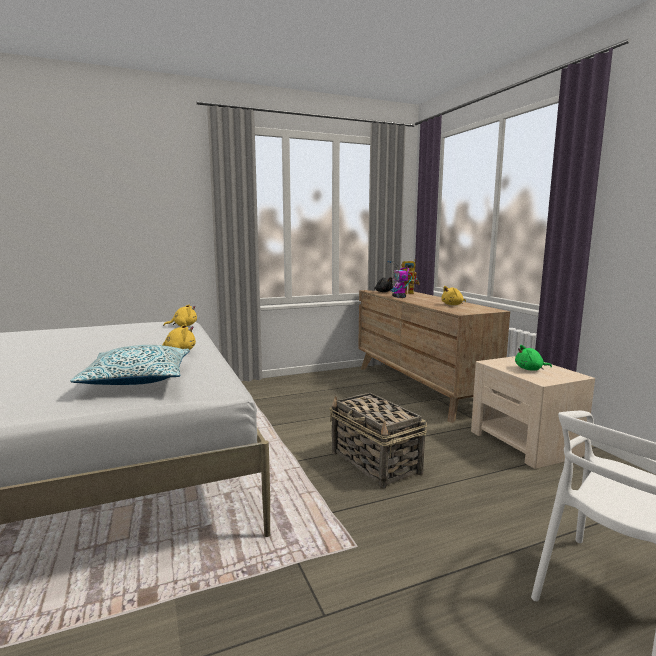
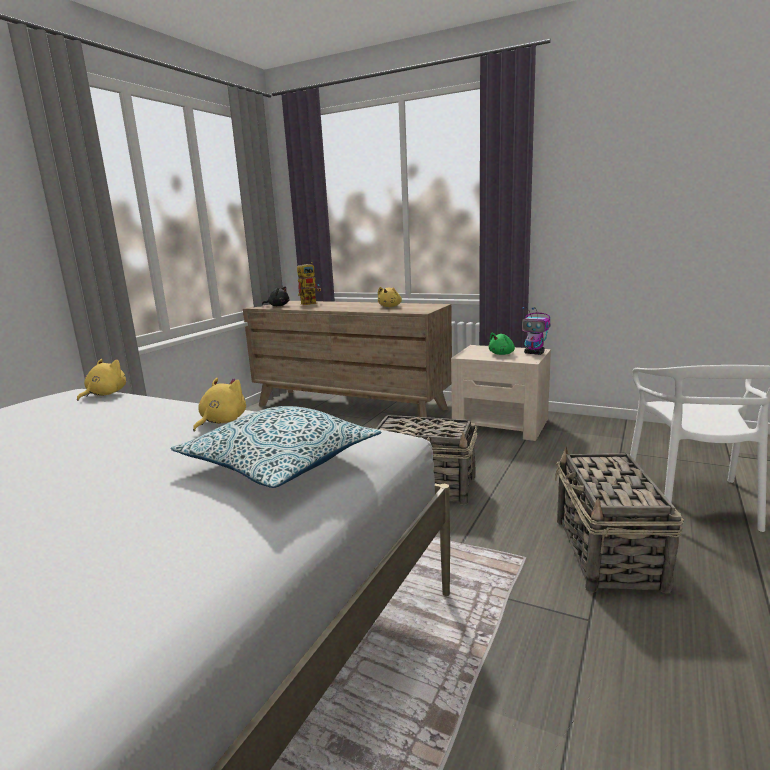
camera: 40 degrees left, 5 degrees up
(399, 297) = (315, 308): toy robot -> toy robot (534, 353)
(428, 585) = (608, 554): none -> basket

